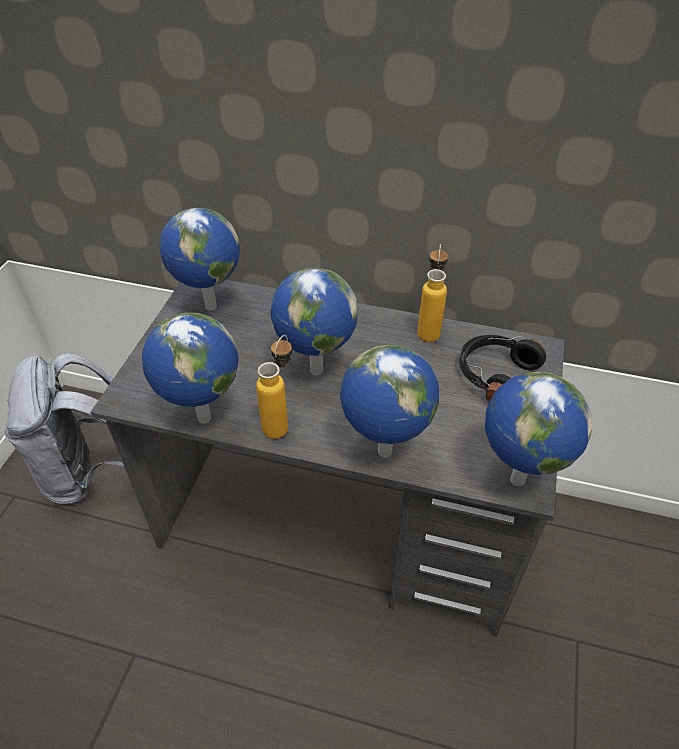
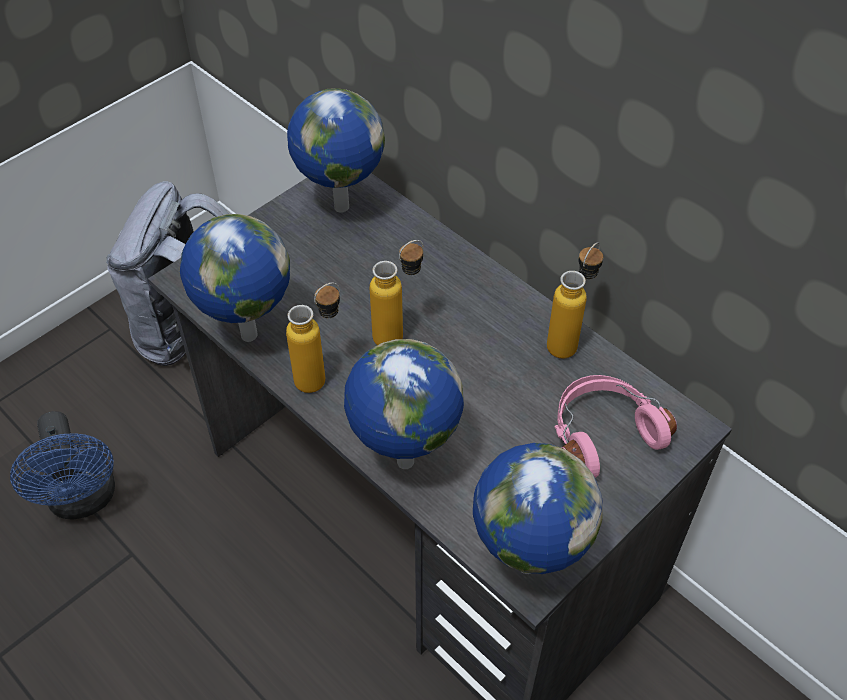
camera: 30 degrees right, 5 degrees up
(68, 635) = (83, 500): none -> blue fan
(314, 370) = (399, 333): globe -> bottle
(494, 375) = (602, 433): black headphones -> pink headphones

